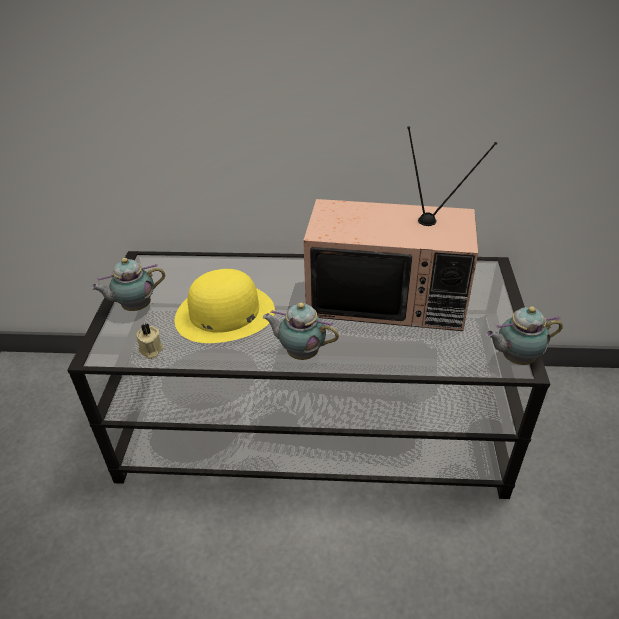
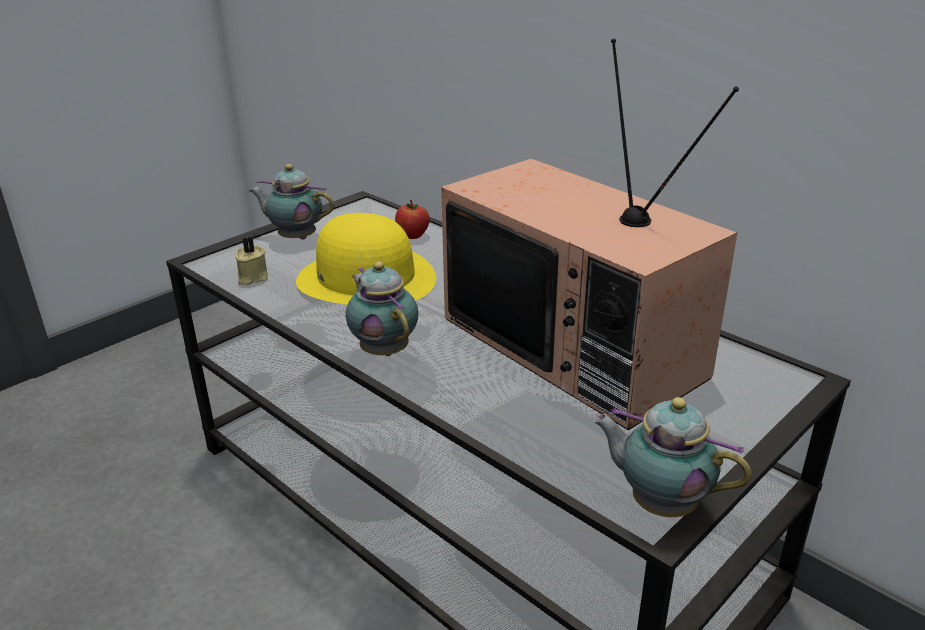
camera: 40 degrees right, 10 degrees down
(210, 270) = (413, 236): none -> apple

